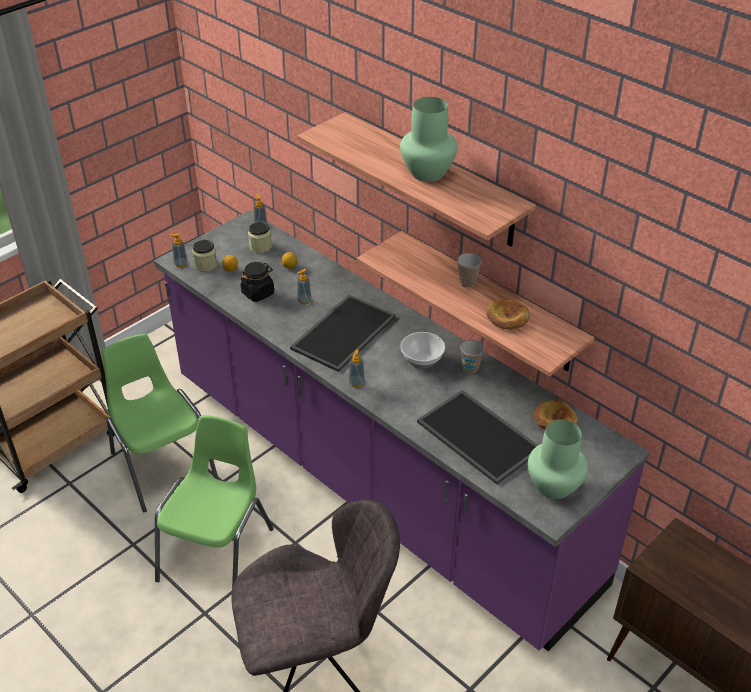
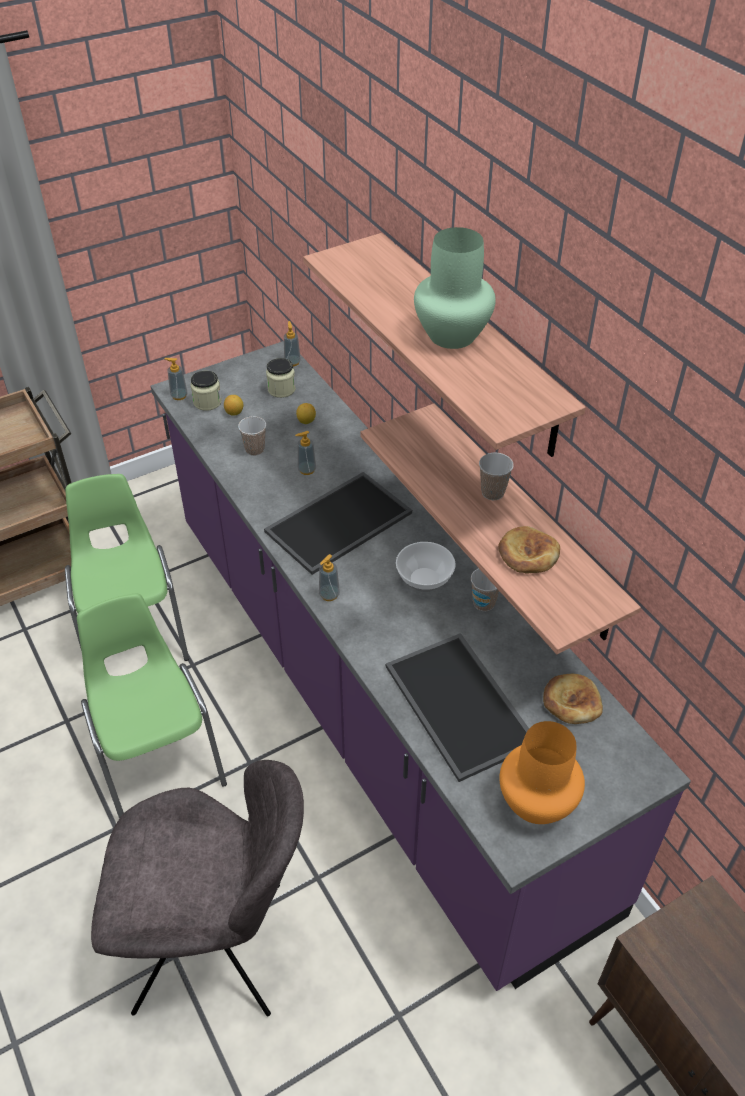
camera: 15 degrees right, 5 degrees up
(218, 553) = (157, 755): green chair -> green chair turned 60 degrees counterclockwise
(258, 293) = (255, 449): black jar -> cup
(554, 487) = (536, 804): green vase -> orange vase

